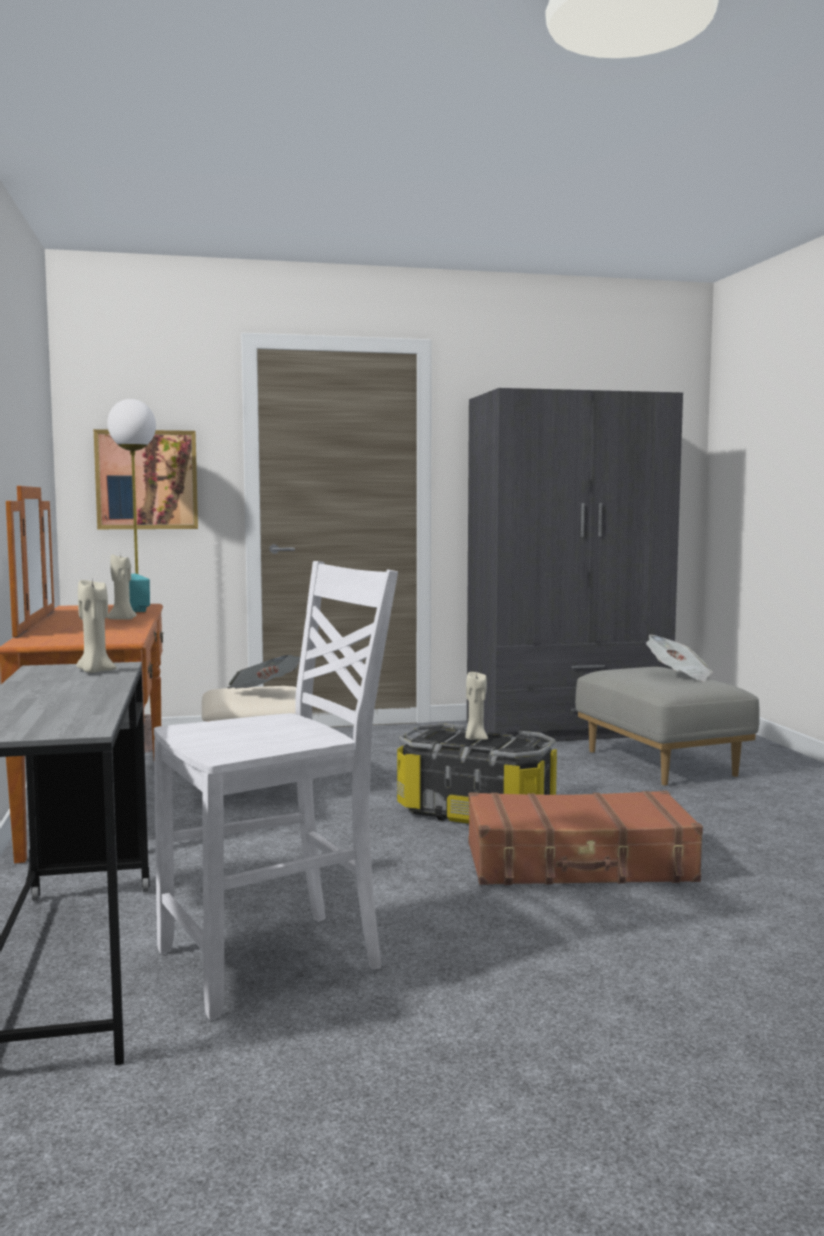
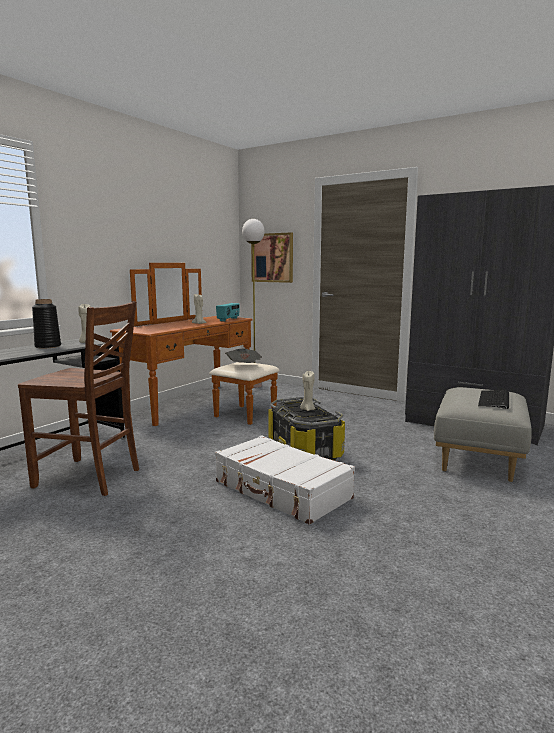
camera: 45 degrees right, 5 degrees up
(56, 688) = (48, 346): none -> black vase
(275, 961) = (90, 478): white chair -> brown chair
(579, 863) = (281, 490): brown suitcase -> white suitcase
(679, 676) = (494, 400): newspaper -> keyboard

